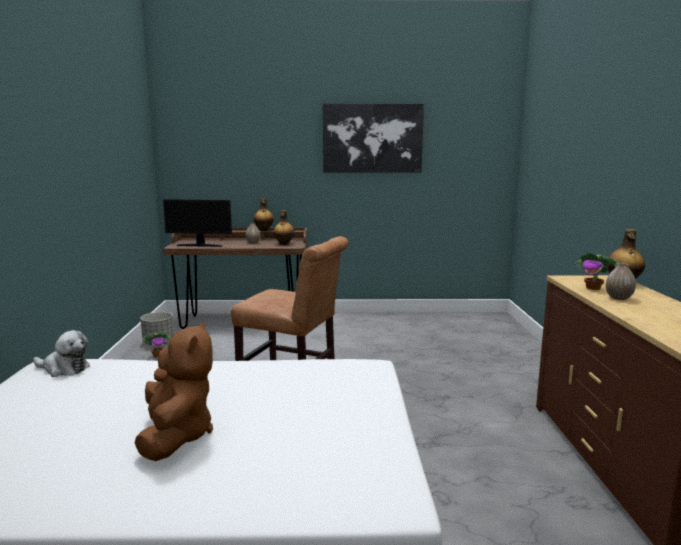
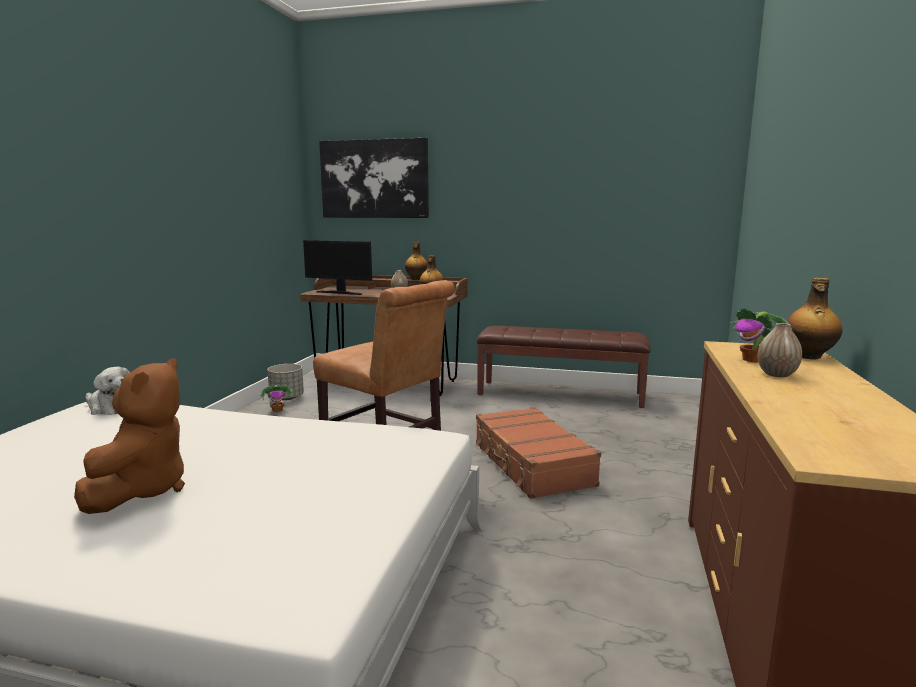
camera: 15 degrees right, 0 degrees up
(372, 138) = (547, 170): picture -> picture (374, 179)
(390, 319) = (560, 393): none -> brown bench
(403, 379) = (531, 464): none -> brown suitcase

